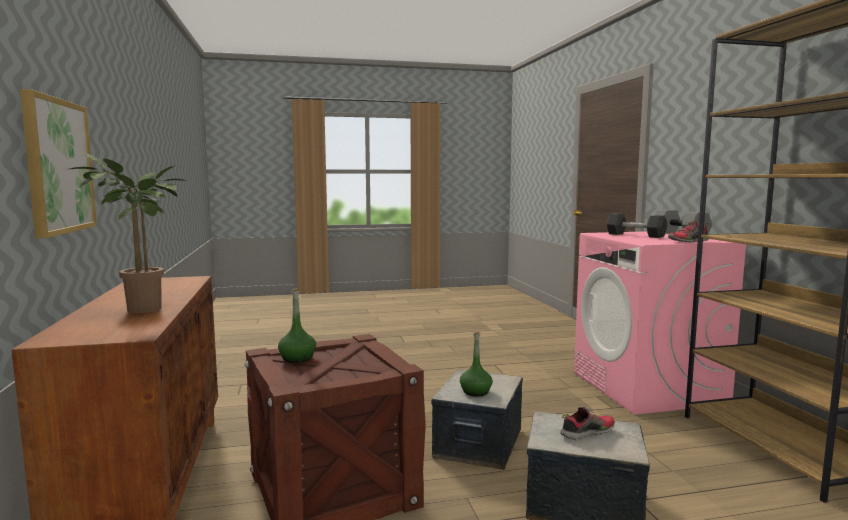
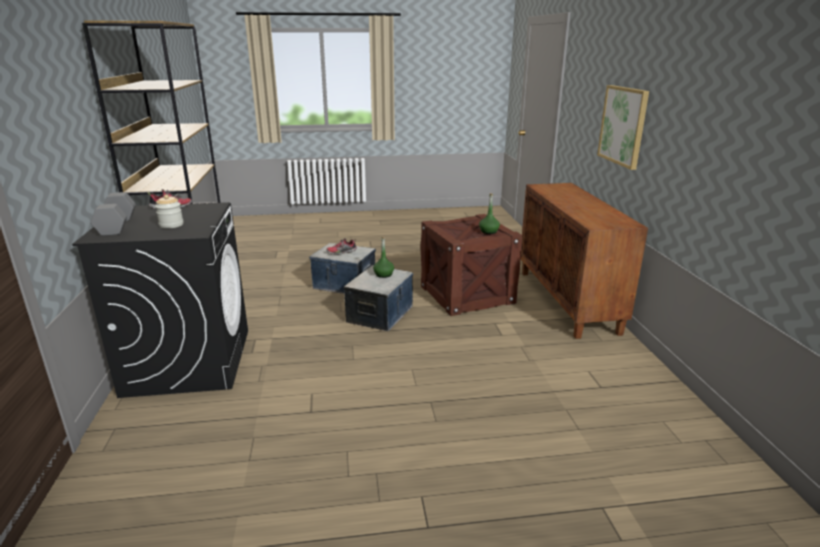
camera: 175 degrees left, 15 degrees up
(141, 311) = (563, 197): potted plant -> none
(635, 235) = (171, 225): grey dumbbell -> jar
(648, 387) = (189, 361): pink washing machine -> black washing machine

